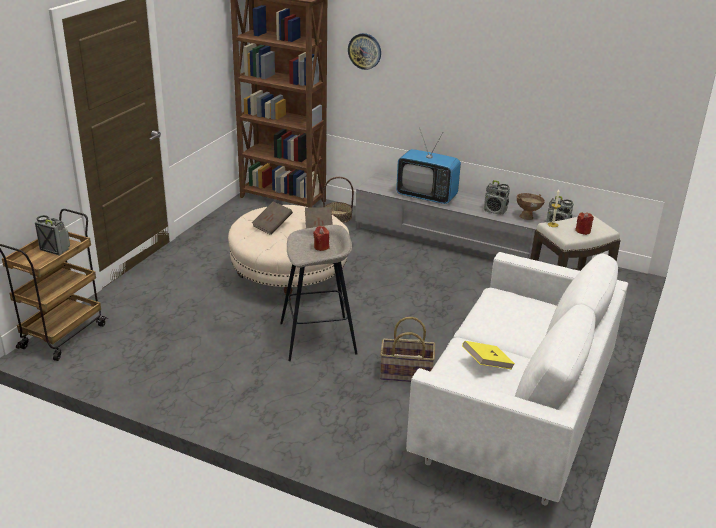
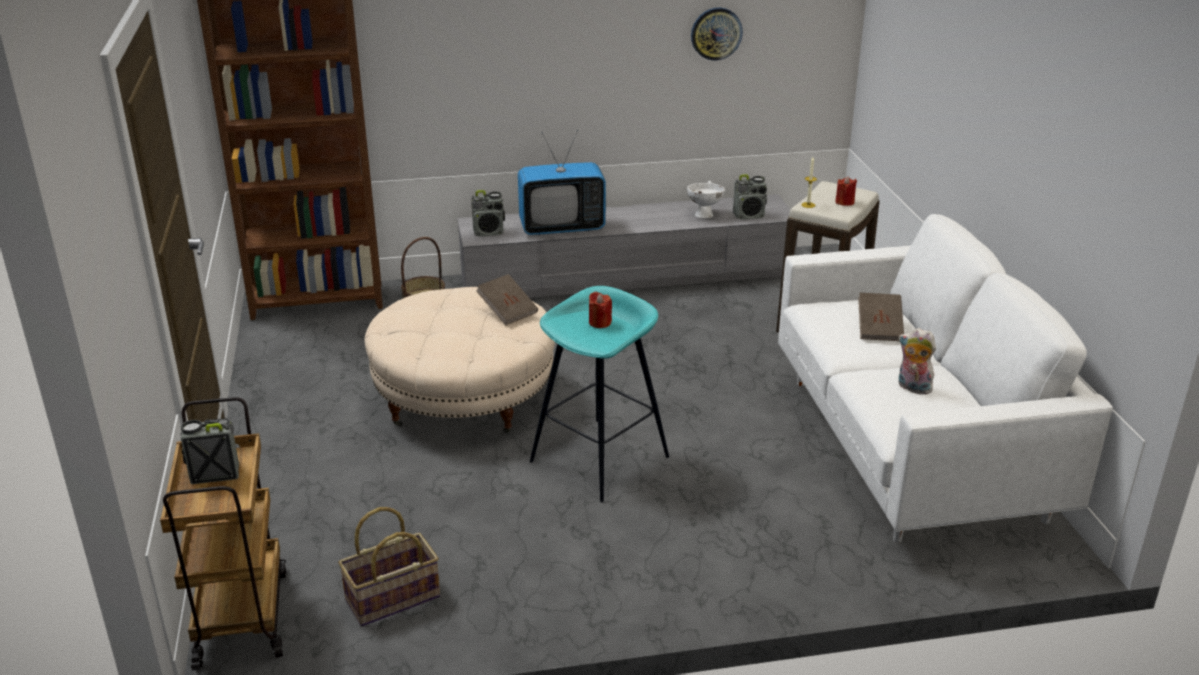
camera: 35 degrees left, 0 degrees up
(272, 226) = (441, 328): brown book -> brown book (879, 329)
(318, 338) = (600, 459): grey stool -> turquoise stool
(364, 51) = (418, 41): wall clock -> wall clock (716, 33)
(406, 374) = (750, 454): basket -> basket (393, 599)
(487, 364) = (912, 388): yellow book -> plush toy
(495, 211) = (661, 219): radio -> radio (489, 232)
(528, 217) = (704, 214): brown bowl -> white bowl

